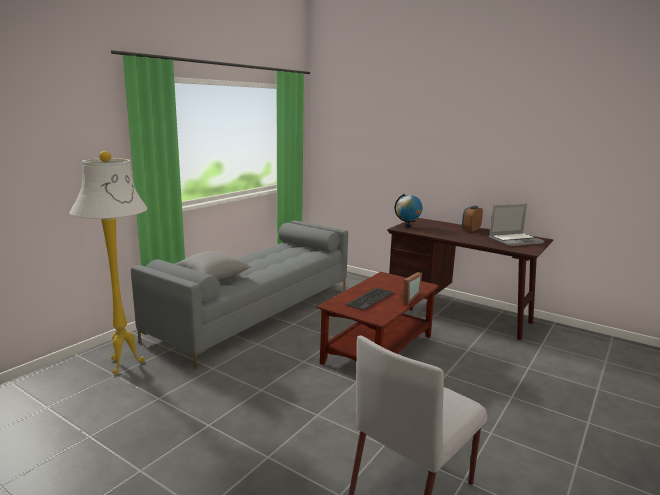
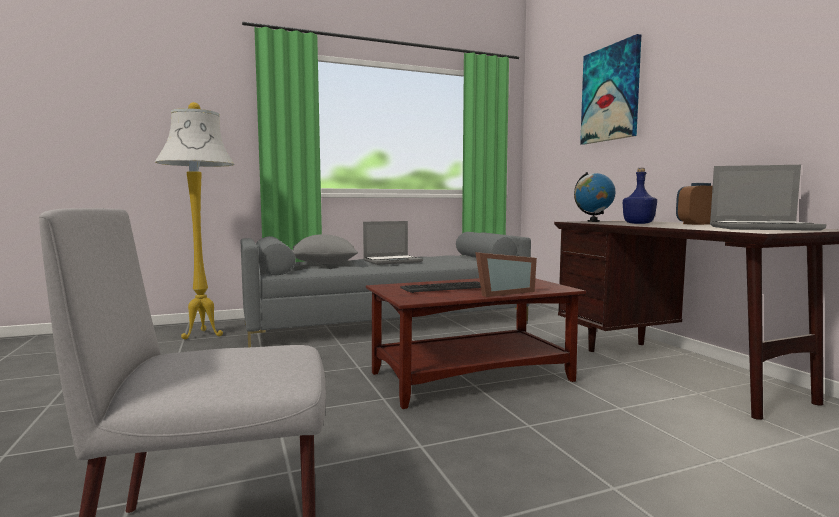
camera: 35 degrees right, 10 degrees down
(261, 264) = (393, 261): none -> laptop
(397, 125) = (610, 93): none -> picture
(443, 232) = (638, 223): none -> blue bottle

